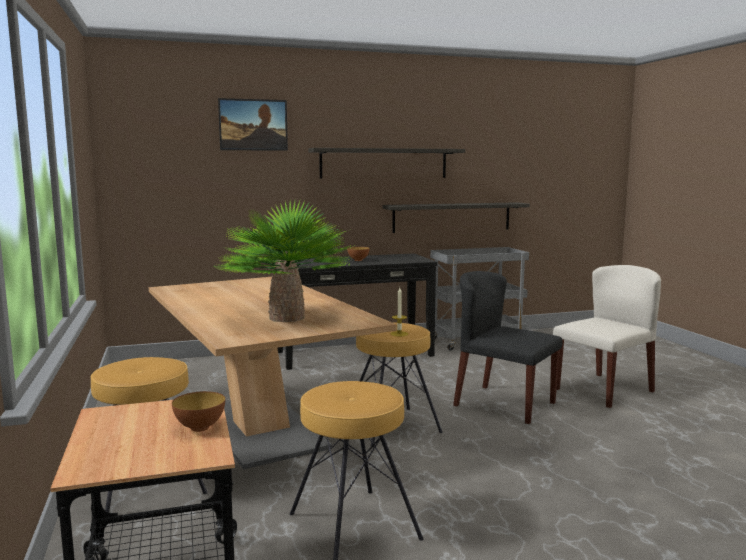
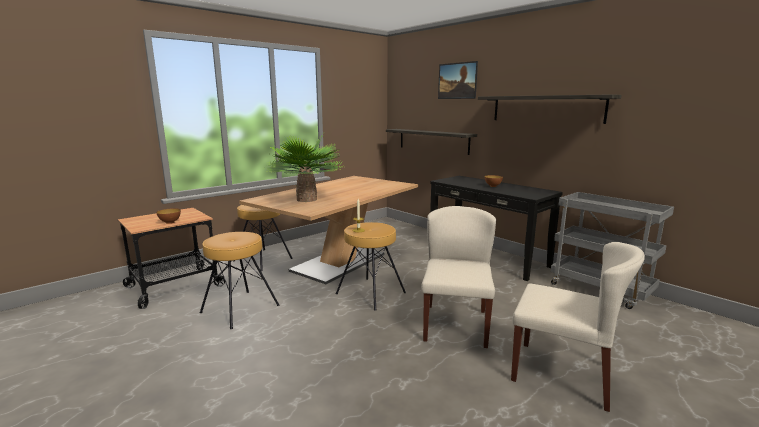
camera: 65 degrees right, 5 degrees up
(452, 217) = (609, 164): shelf -> shelf (433, 141)
(503, 404) = (455, 324): black chair -> beige chair

